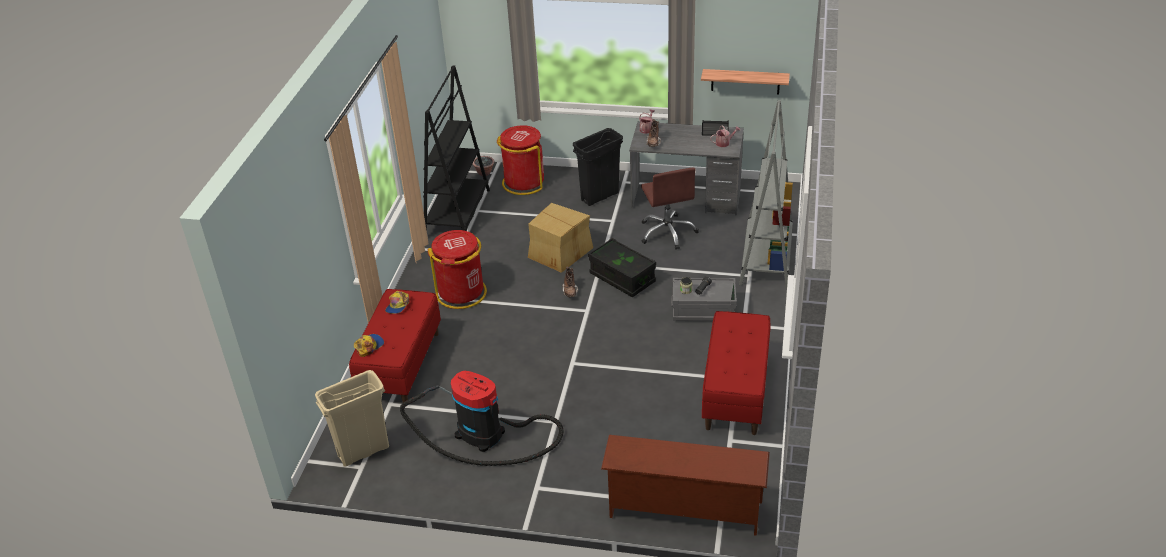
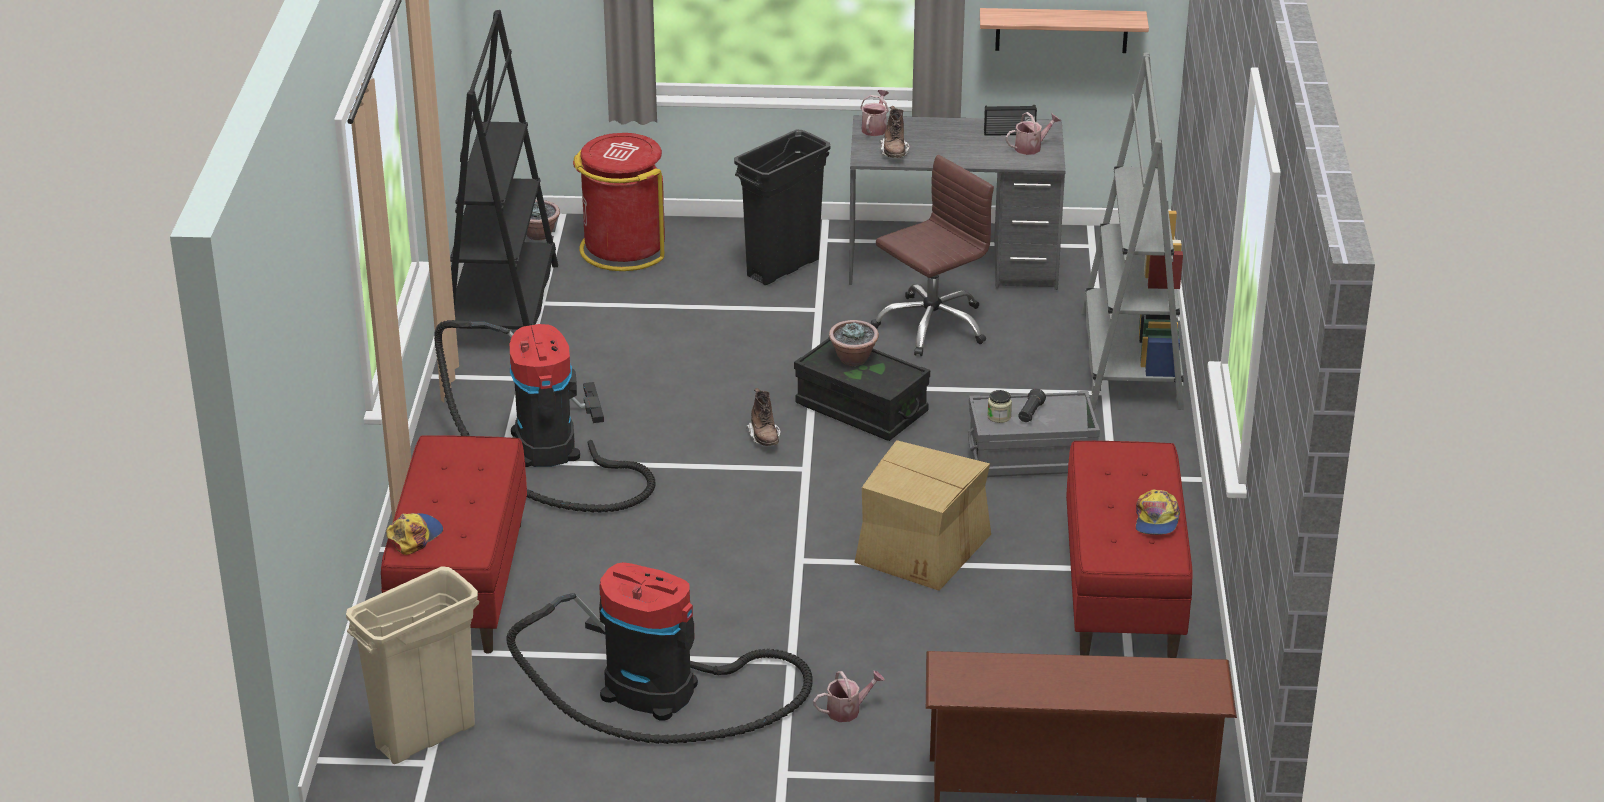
camera: 10 degrees left, 5 degrees down
(398, 305) = (452, 463): cap -> cap (1156, 519)
(462, 293) = (549, 451): red trash can -> vacuum cleaner
(559, 252) = (727, 370): cardboard box -> cardboard box (921, 548)
(578, 452) = (848, 710): none -> watering can
(618, 253) = (853, 359): none -> potted plant
(668, 232) = (931, 325): brown office chair -> brown office chair turned 105 degrees counterclockwise

